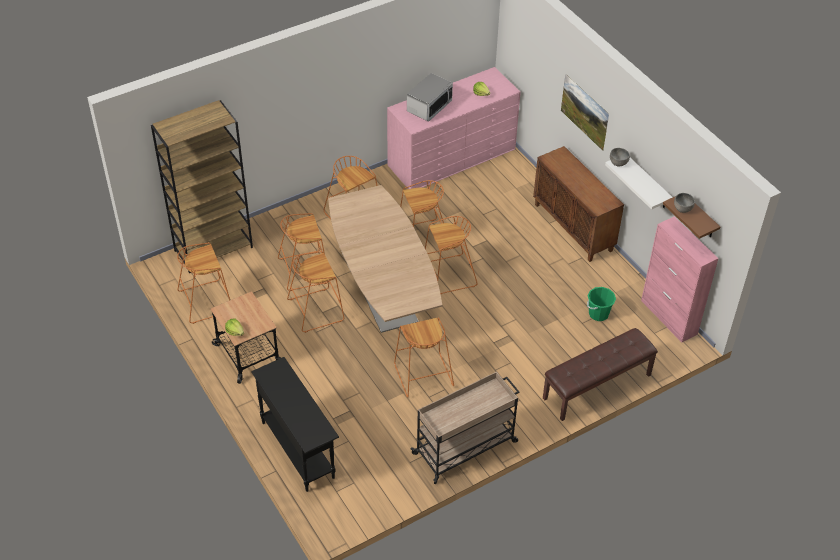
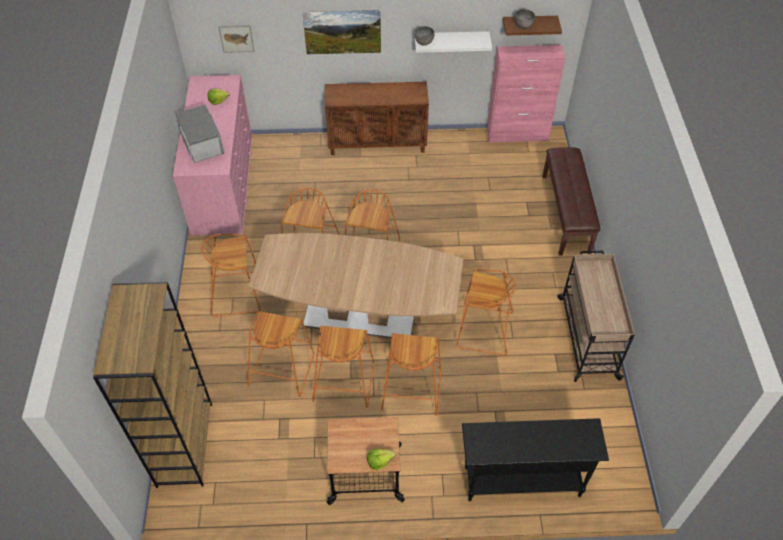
camera: 60 degrees left, 5 degrees up
(206, 301) = (258, 485): orange stool -> orange stool (411, 389)
(526, 61) = (236, 38): none -> picture
(598, 314) = (486, 175): green bucket -> none

